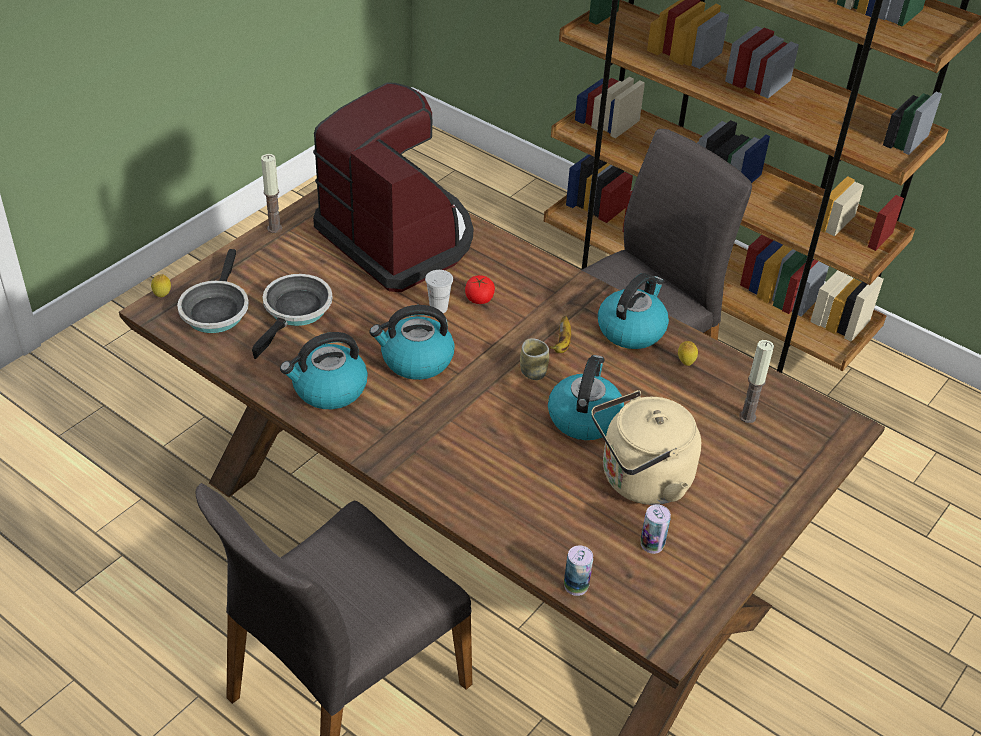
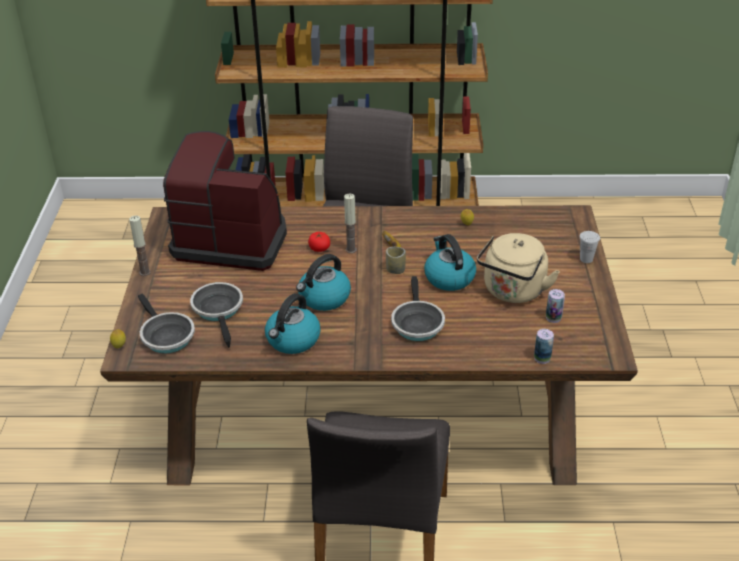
camera: 35 degrees left, 5 degrees down
(438, 308) = (302, 265): white cup -> white cup (586, 259)
(481, 450) = (416, 323): none -> frying pan
(631, 329) = (420, 222): kettle -> none
(747, 417) = (526, 234): candle -> candle (351, 250)

